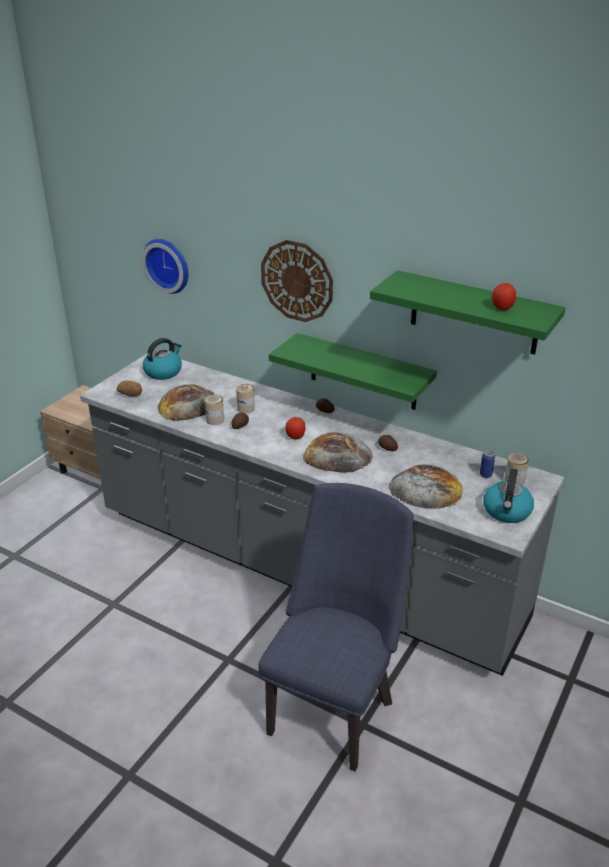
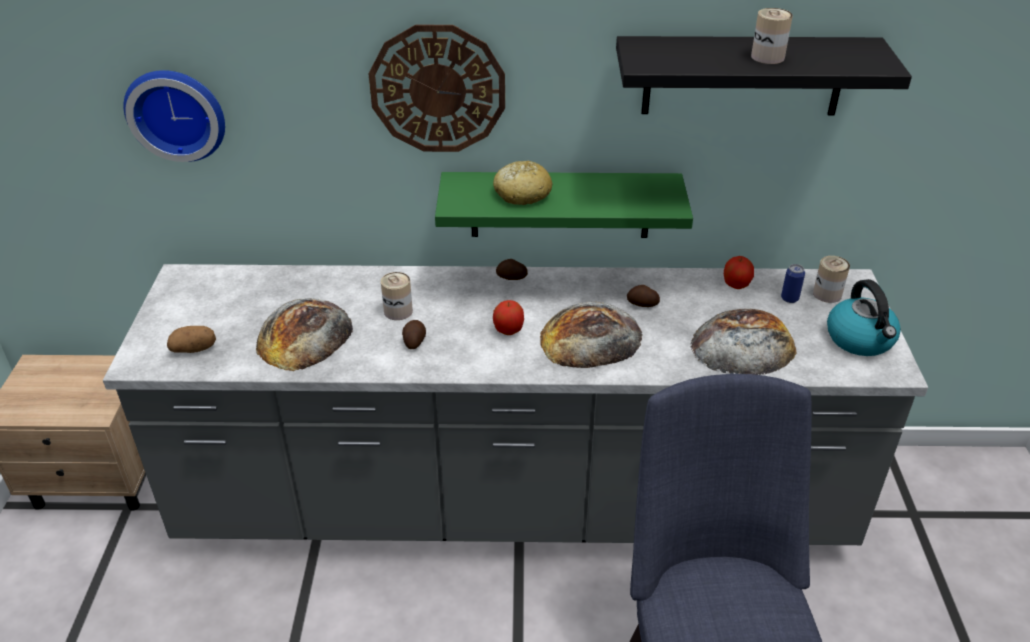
camera: 30 degrees left, 5 degrees up
(163, 372) = (215, 293): kettle -> none
(215, 420) = (368, 345): can -> can (767, 57)
(327, 355) = (521, 193): none -> bread
(474, 313) = (743, 76): green shelf -> black shelf
(502, 308) = (819, 56): apple -> apple (736, 285)

